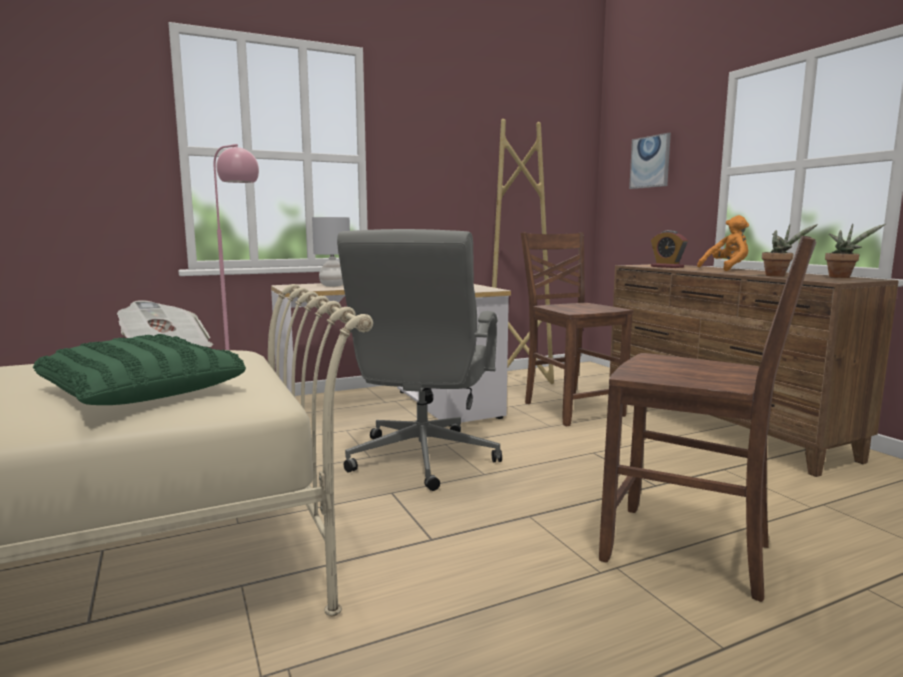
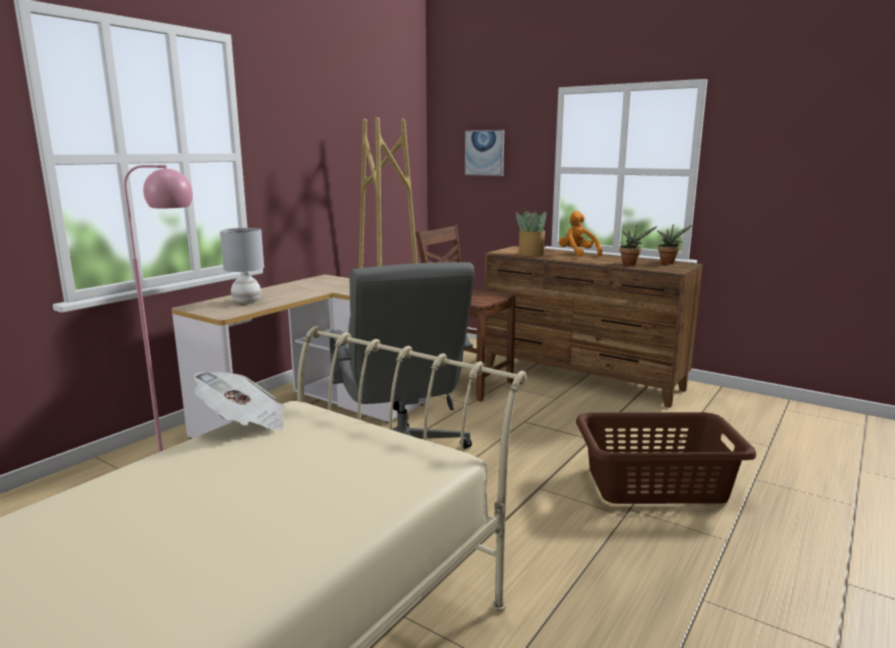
camera: 30 degrees left, 5 degrees up
(142, 390) = (342, 473): green pillow -> none
(667, 267) = (530, 253): alarm clock -> potted plant
(689, 553) = (657, 484): brown chair -> brown laundry basket
(727, 269) = (577, 254): orange plush toy -> orange plush toy turned 60 degrees counterclockwise

